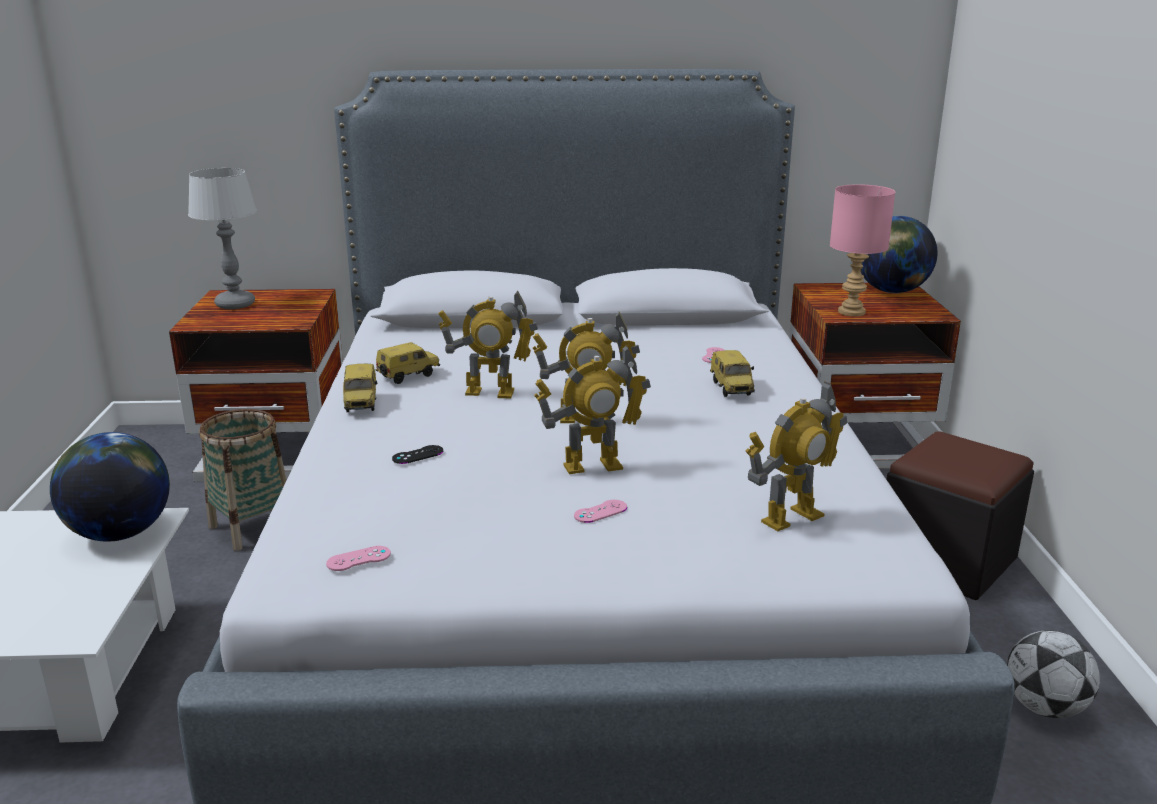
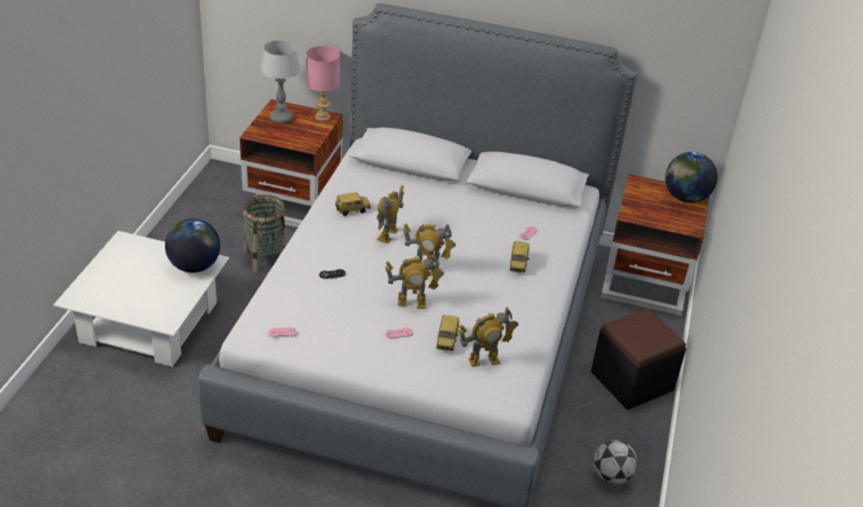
camera: 15 degrees right, 15 degrees up
(362, 404) = (320, 228): toy car -> toy car (447, 341)
(490, 392) = (388, 235): toy robot -> toy robot turned 90 degrees clockwise
(852, 312) = (642, 213): pink table lamp -> pink table lamp (323, 117)

